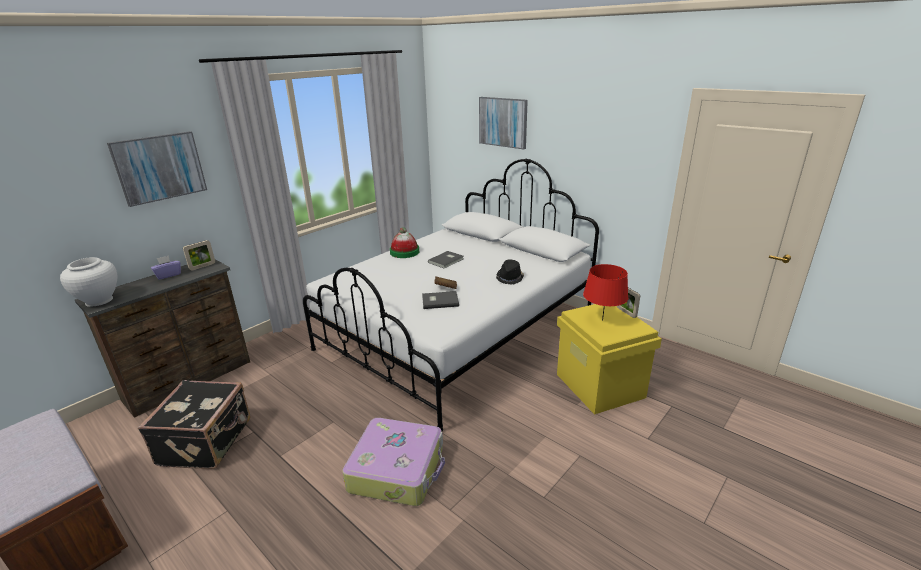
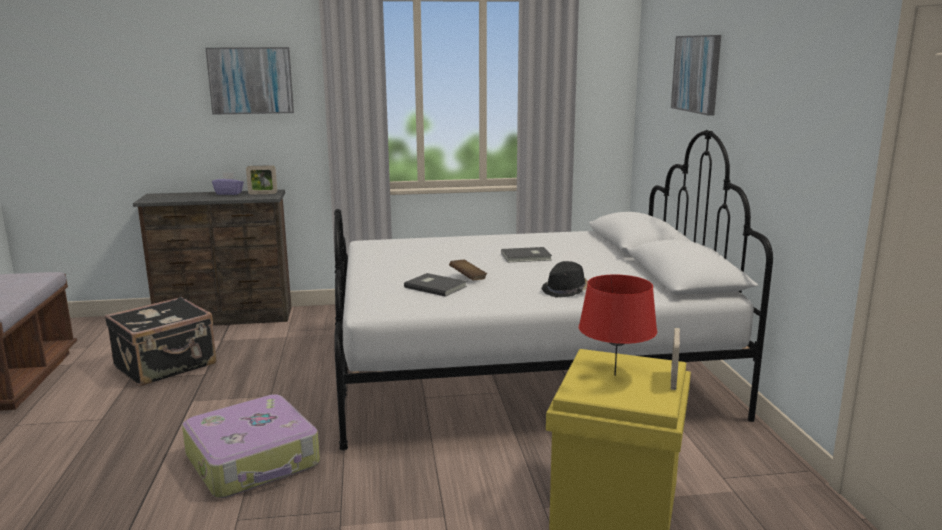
camera: 40 degrees right, 10 degrees down
(99, 301) = (155, 197): white vase -> none
(404, 252) = (497, 239): hat -> none

